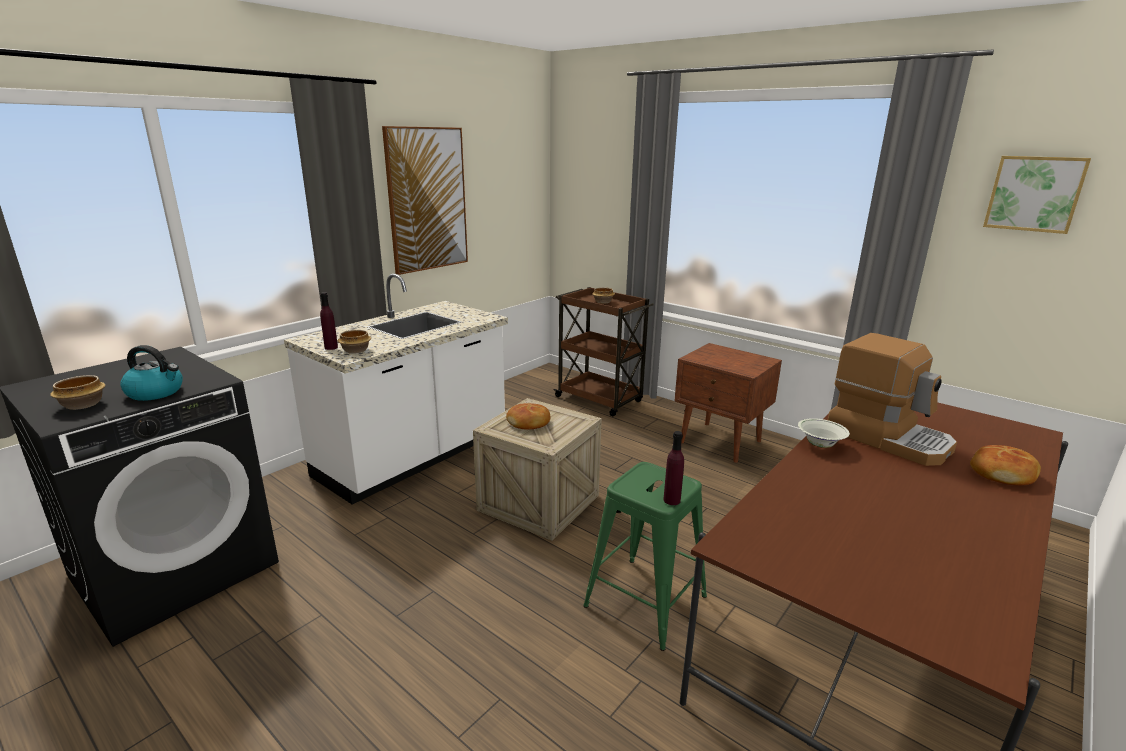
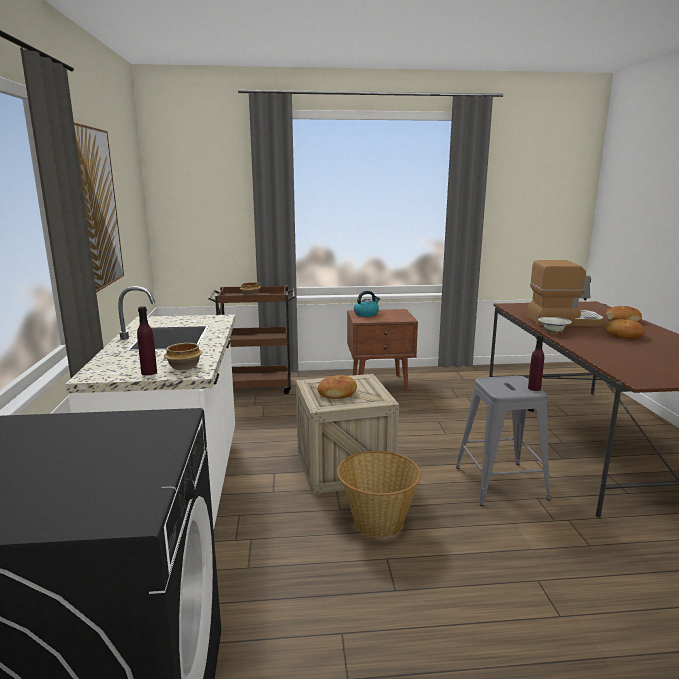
camera: 45 degrees left, 5 degrees down
(82, 405) = (90, 496): bowl -> none
(156, 392) = (144, 449): kettle -> kettle (366, 314)
(478, 560) = (377, 522): none -> basket
(646, 601) = (501, 483): green stool -> grey stool
(922, 491) = (623, 335): none -> bread
(1034, 193) = (526, 177): picture -> none

